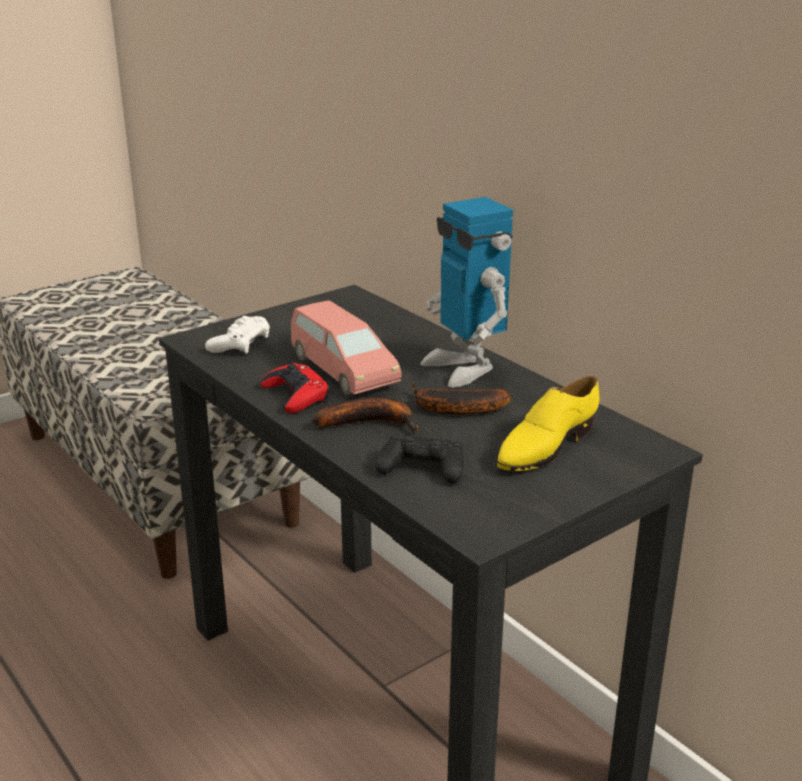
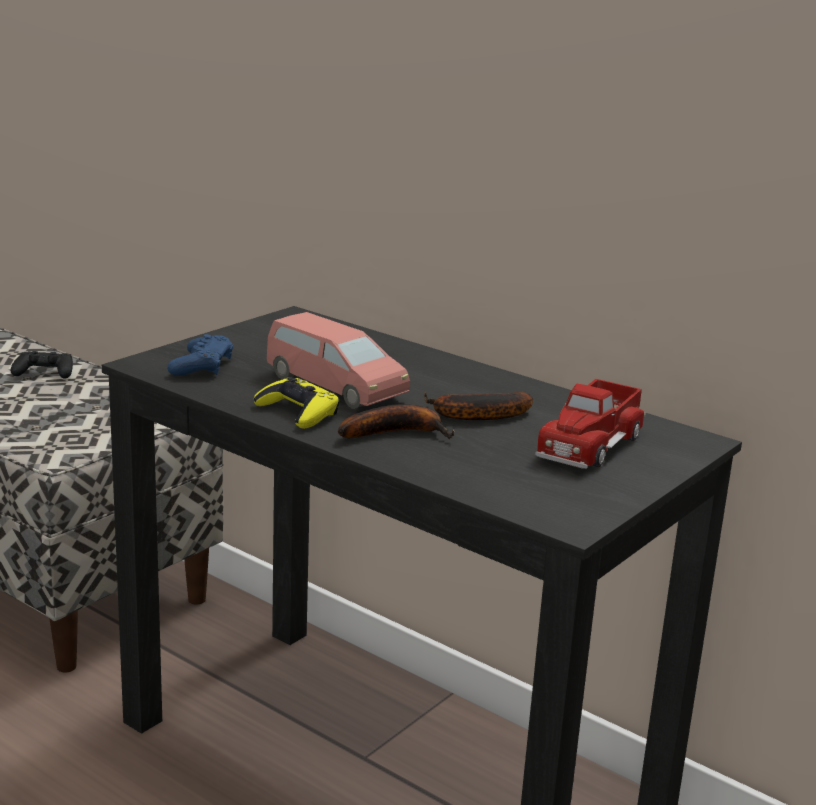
camera: 15 degrees left, 5 degrees down
(240, 343) = (202, 366): white game controller -> blue game controller
(295, 395) = (298, 412): red game controller -> yellow game controller
(422, 468) = (476, 470): black game controller -> black game controller (44, 372)
(464, 368) = (463, 379): toy robot -> none
(545, 446) = (588, 444): yellow shoe -> toy truck

